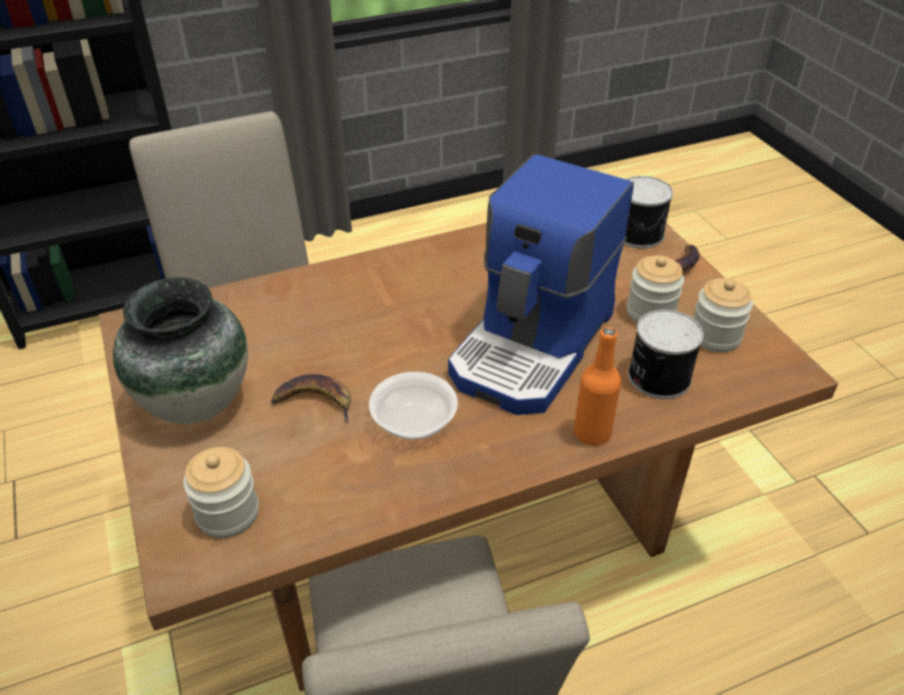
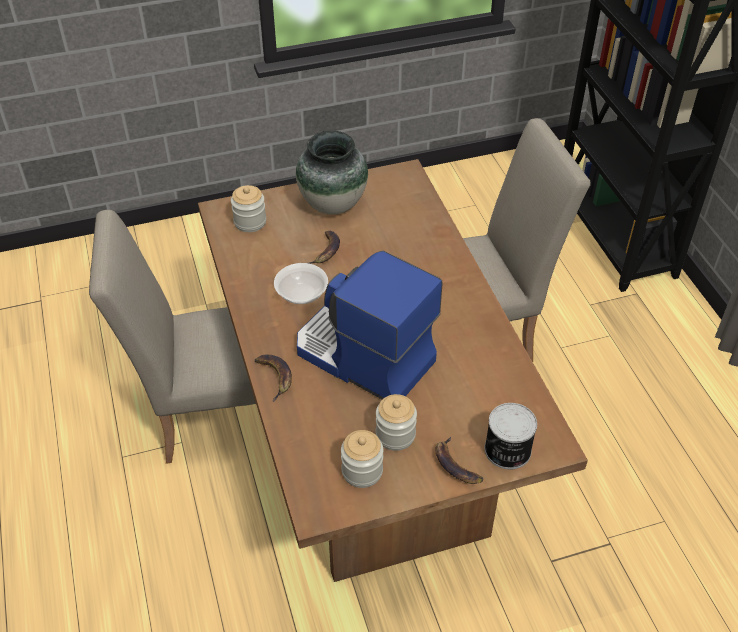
camera: 95 degrees right, 5 degrees up
(592, 433) = (275, 377): orange bottle -> banana
(657, 377) = (322, 423): can -> none

